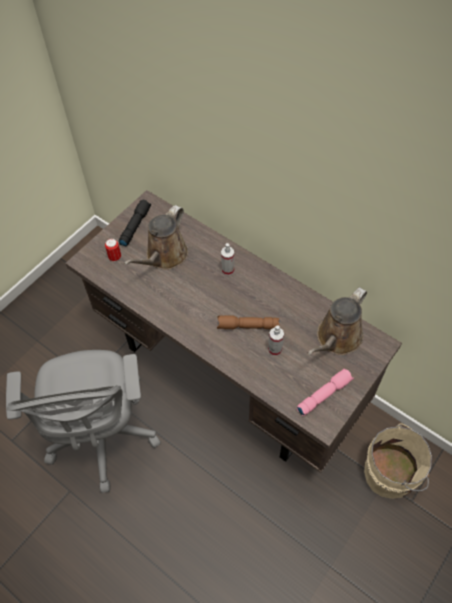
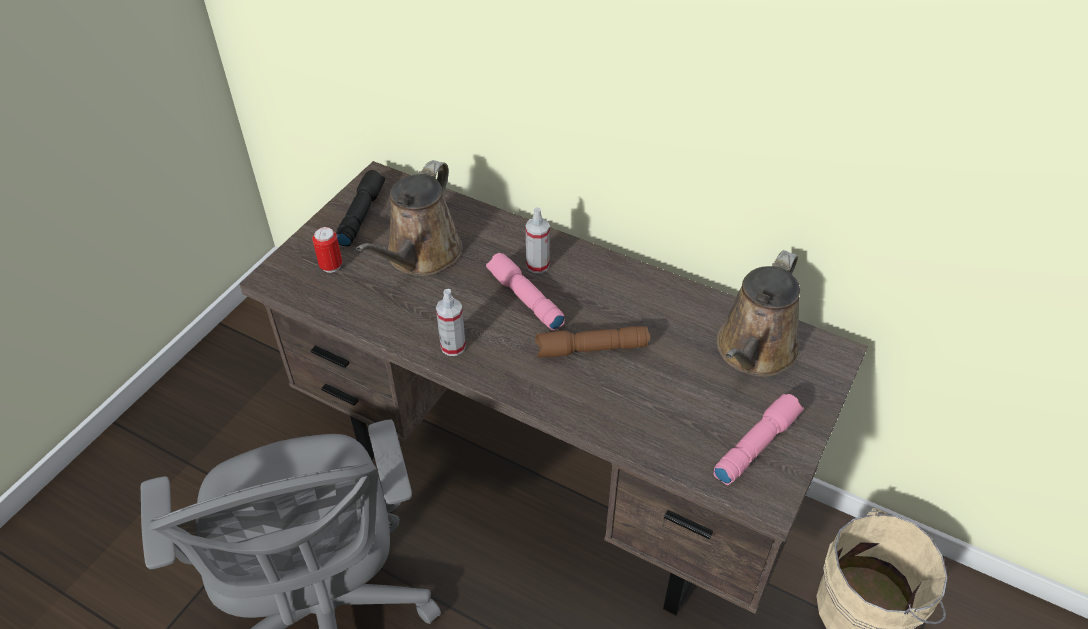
camera: 10 degrees left, 10 degrees down
(216, 290) = (524, 298): none -> pink flashlight
(275, 349) = (649, 381): spray bottle -> spray bottle (453, 346)

